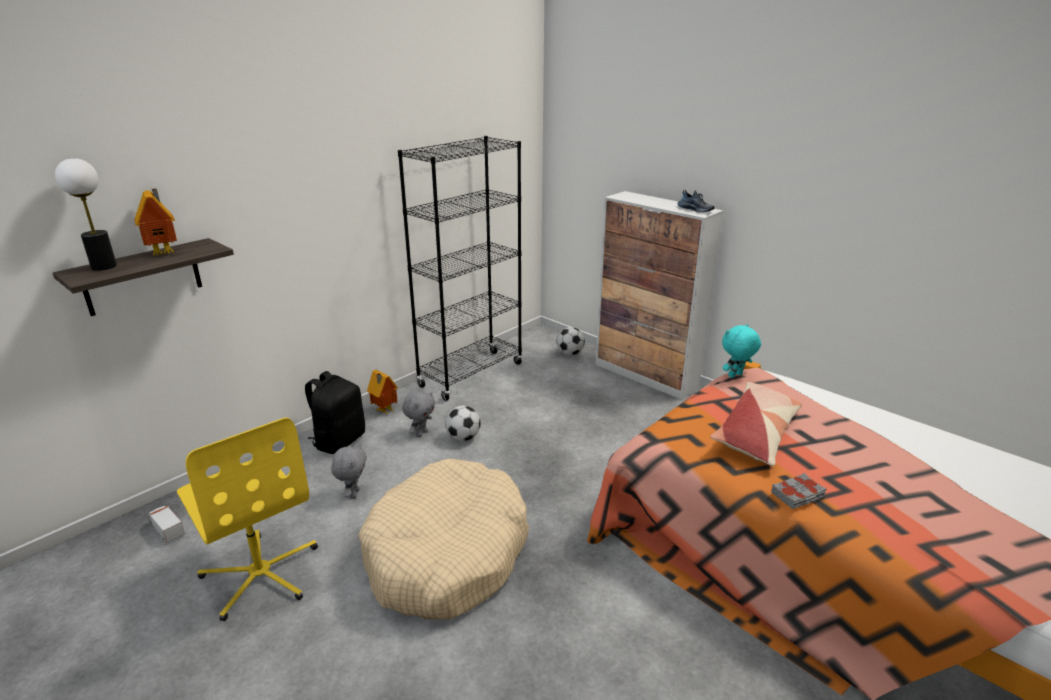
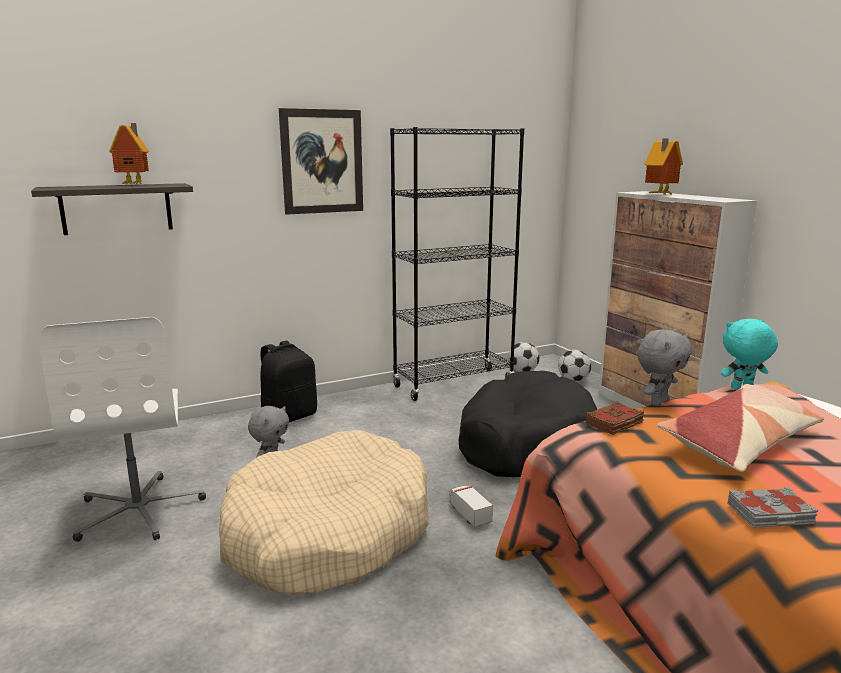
camera: 20 degrees right, 10 degrees down
(104, 266) = (76, 186): table lamp -> none
(167, 529) = (91, 458): toy truck -> toy truck (469, 514)
(261, 574) = (139, 510): yellow office chair -> white office chair
(336, 191) = (322, 161): none -> picture
(384, 411) = (347, 400): toy house -> toy house (659, 195)
(421, 433) = (371, 423): grey plush toy -> grey plush toy (658, 402)
(463, 438) = (412, 434): football -> football (522, 372)
(559, 428) = (524, 442): none -> black dog bed
(670, 431) = (615, 423): none -> brown book
(696, 209) = (720, 199): shoe -> none

